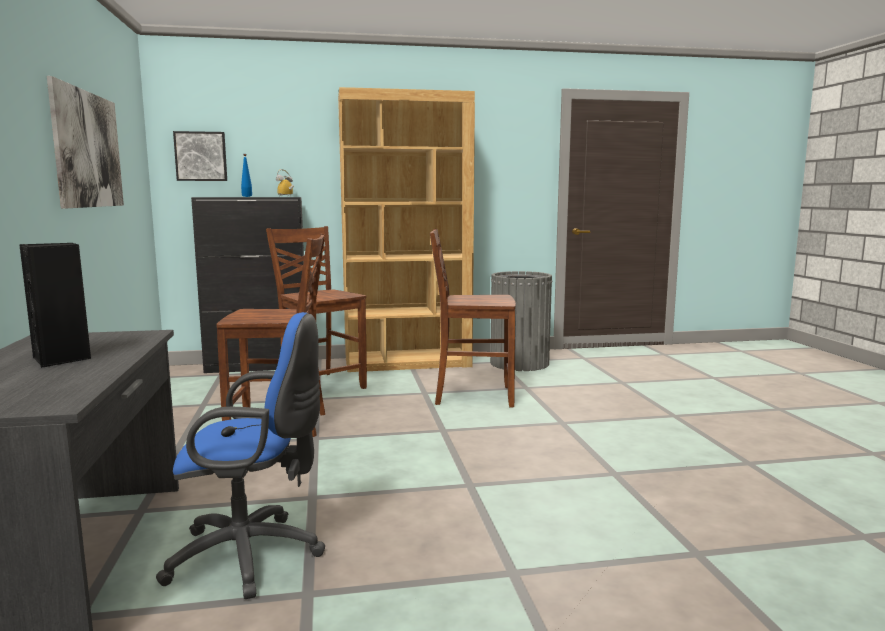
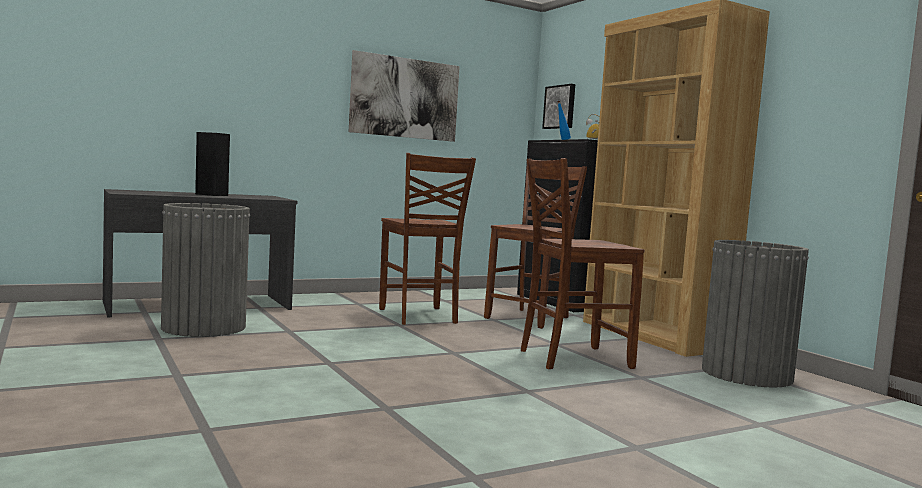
camera: 70 degrees right, 5 degrees down
(253, 556) = (203, 327): blue office chair -> grey trash can
(472, 396) = (572, 358): brown chair -> brown chair turned 90 degrees counterclockwise

